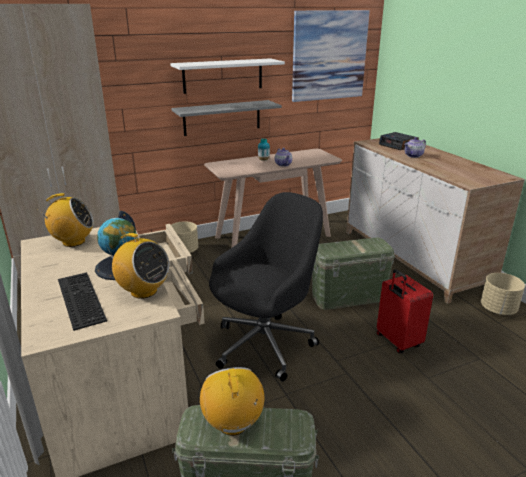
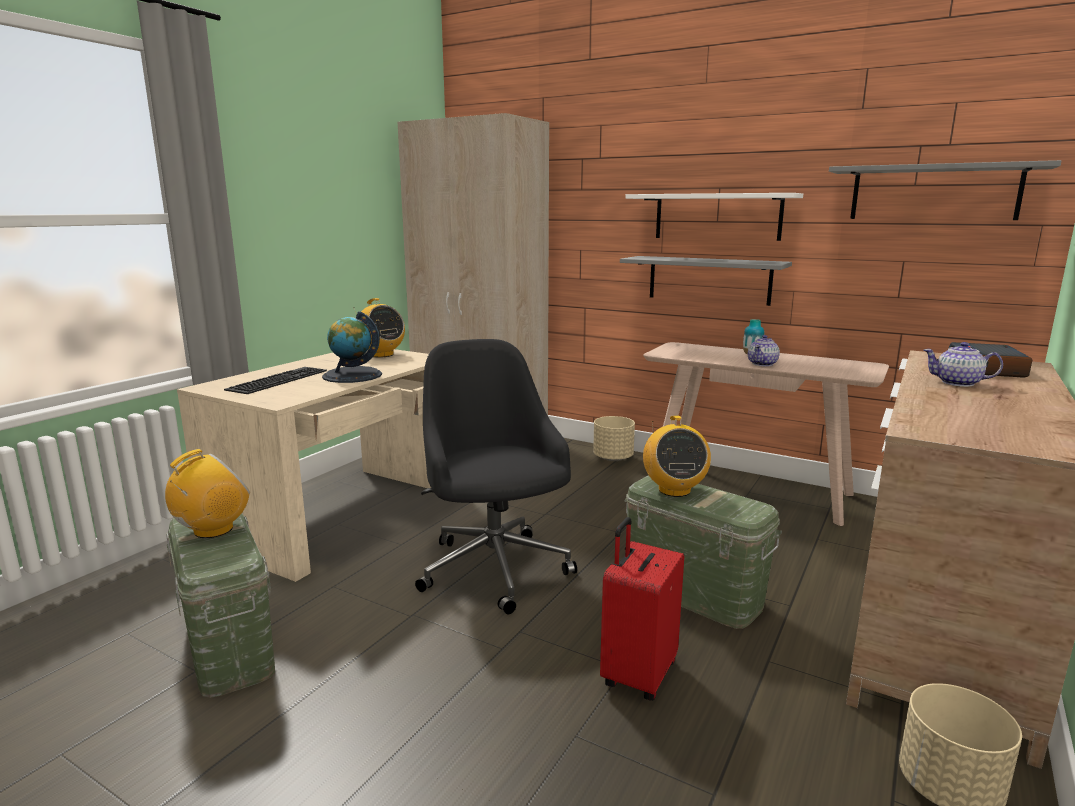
camera: 55 degrees right, 10 degrees down
(143, 291) = (312, 391): radio -> radio (674, 490)
(264, 344) = (493, 568): black office chair -> black office chair turned 120 degrees counterclockwise
(329, 56) = (933, 193): picture -> grey shelf

